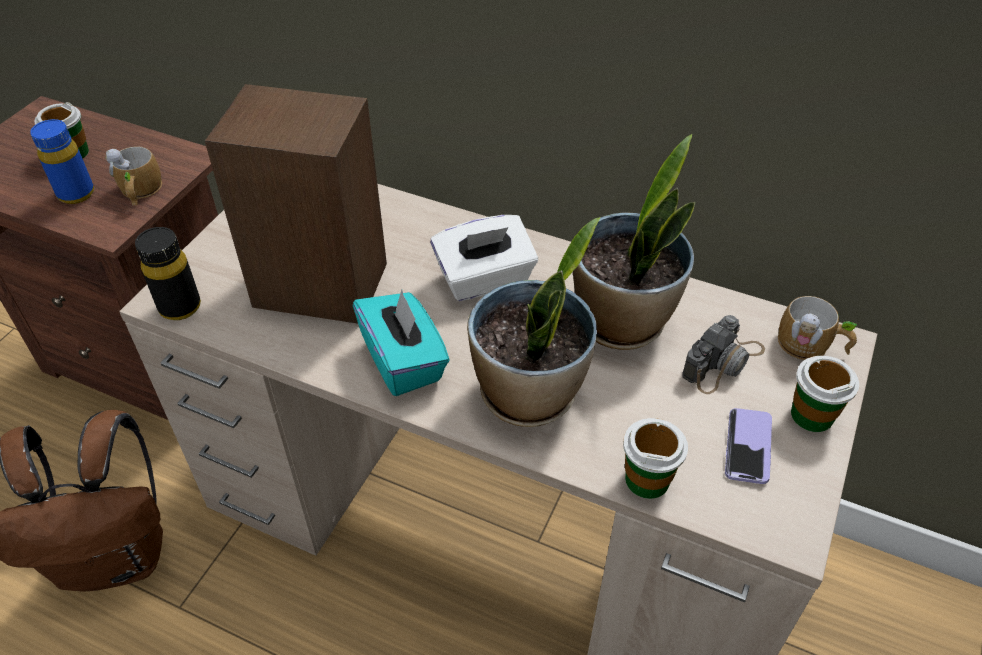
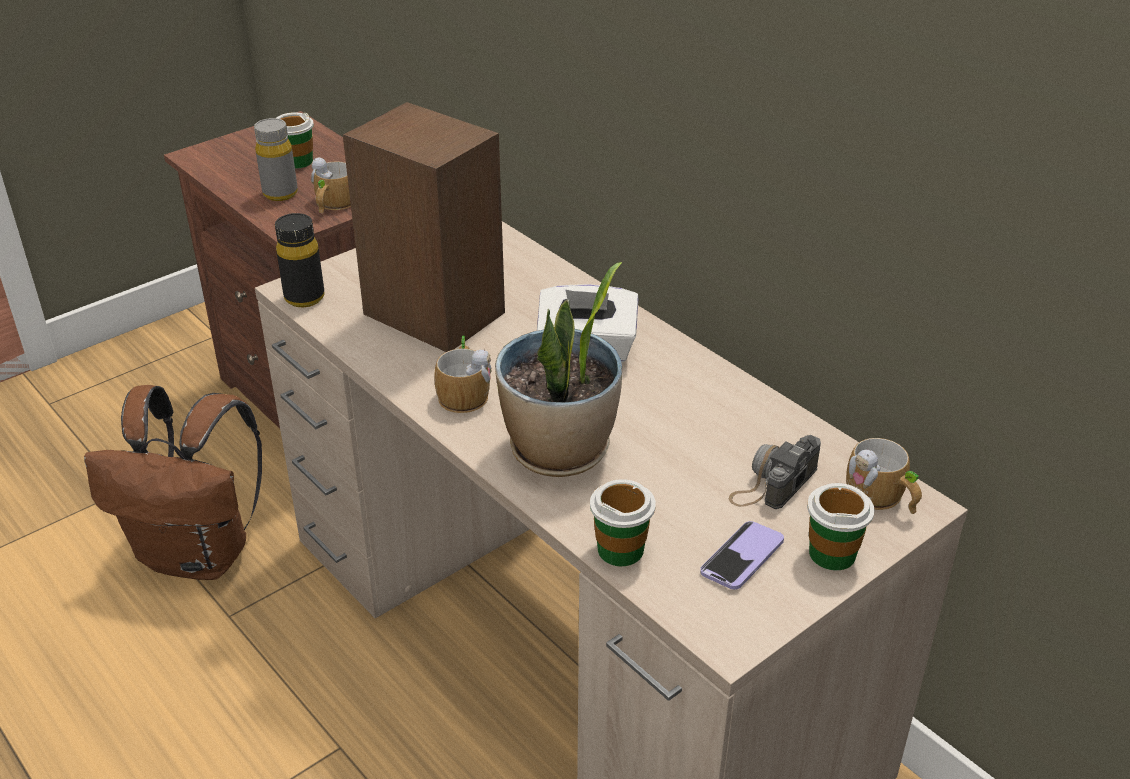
camera: 25 degrees right, 10 degrees down
(76, 194) = (280, 193): blue bottle -> grey bottle
(404, 361) = (465, 392): turquoise tissue box -> mug
(622, 322) = (696, 420): potted plant -> none
(723, 362) = (774, 483): camera -> camera turned 150 degrees clockwise

